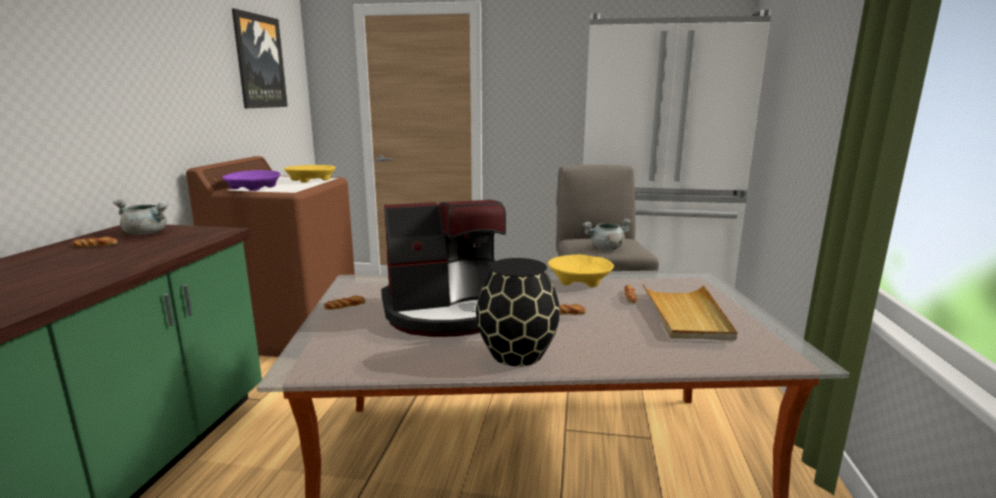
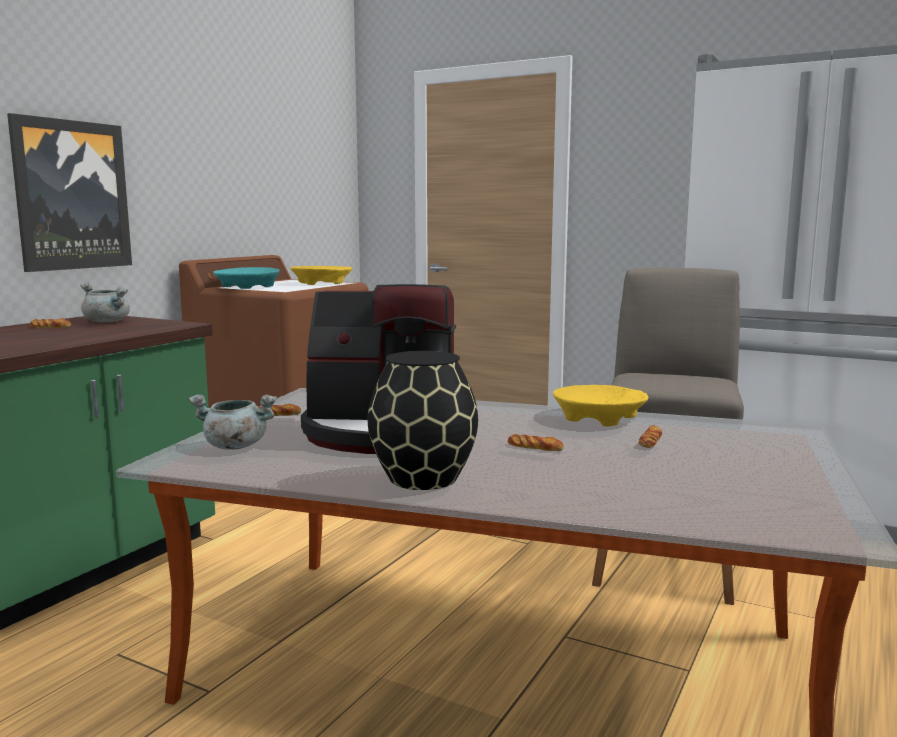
camera: 20 degrees right, 5 degrees down
(254, 188) = (248, 287): purple bowl -> turquoise bowl
(259, 62) = (290, 143): picture -> picture (72, 195)
(606, 248) = (666, 384): grey cooking pot -> grey cooking pot (234, 446)
(685, 315) = (711, 468): beige tray -> none

